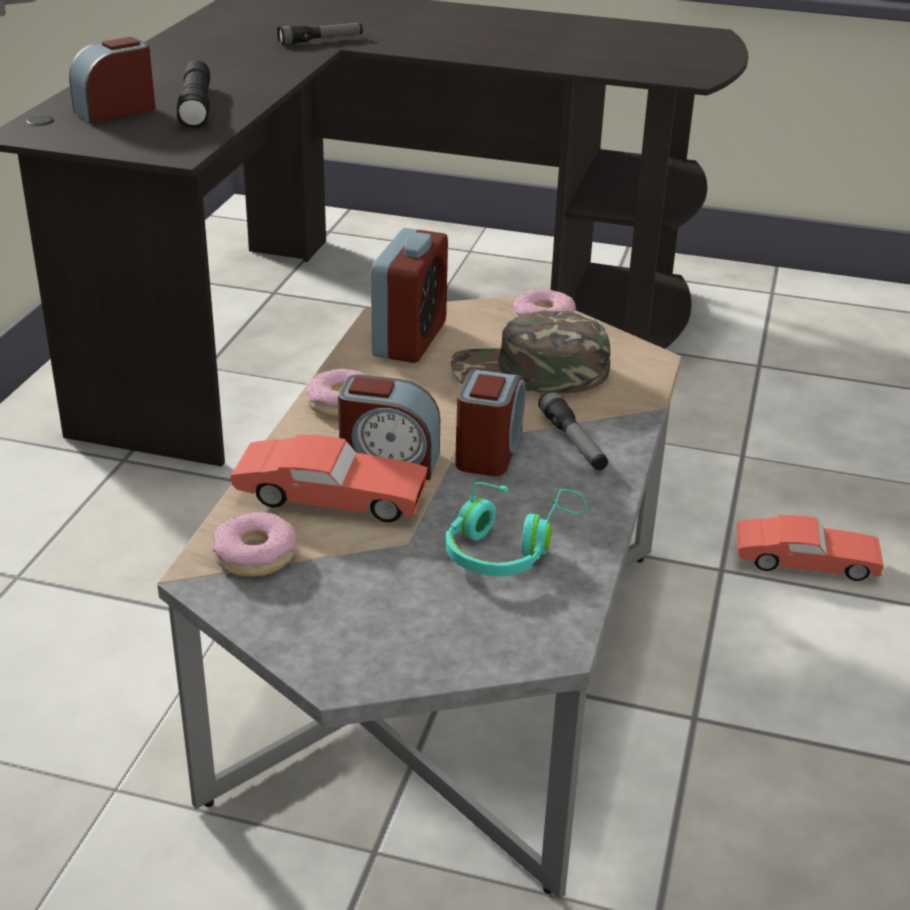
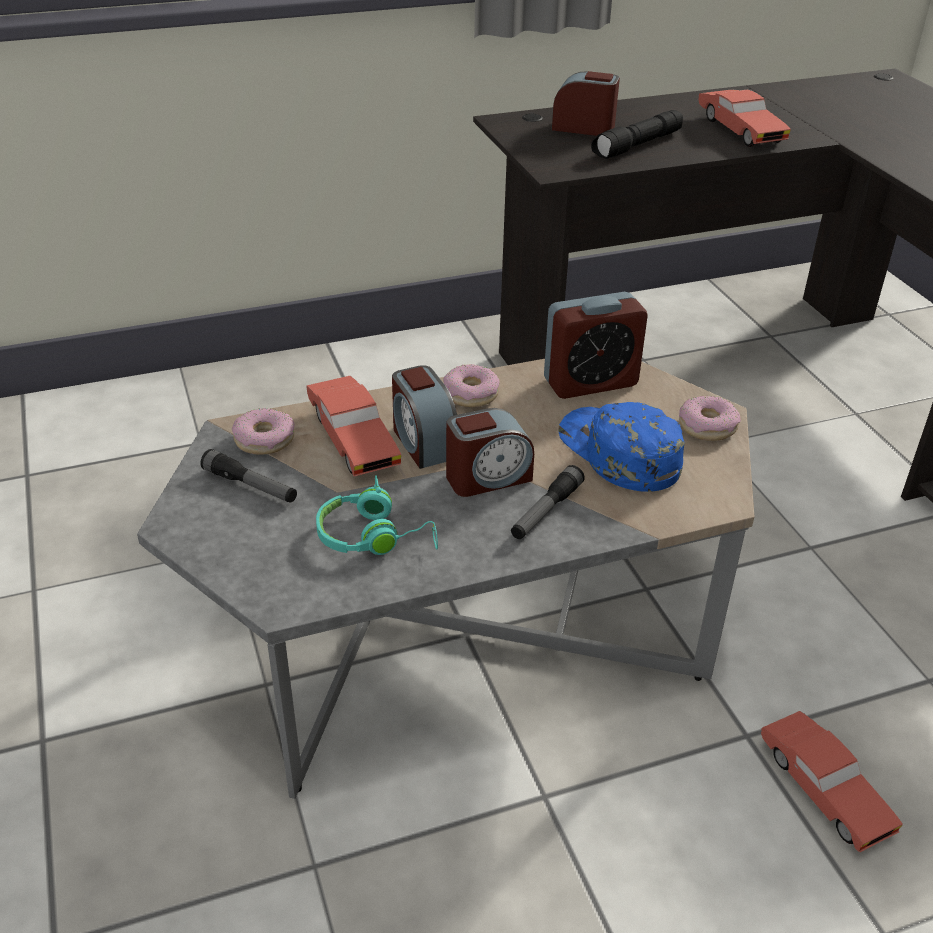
camera: 55 degrees right, 5 degrees up
(247, 66) = (739, 131): none -> red toy car
(321, 40) = (840, 132): flashlight -> flashlight (250, 486)
(529, 372) = (618, 452): green cap -> blue cap

